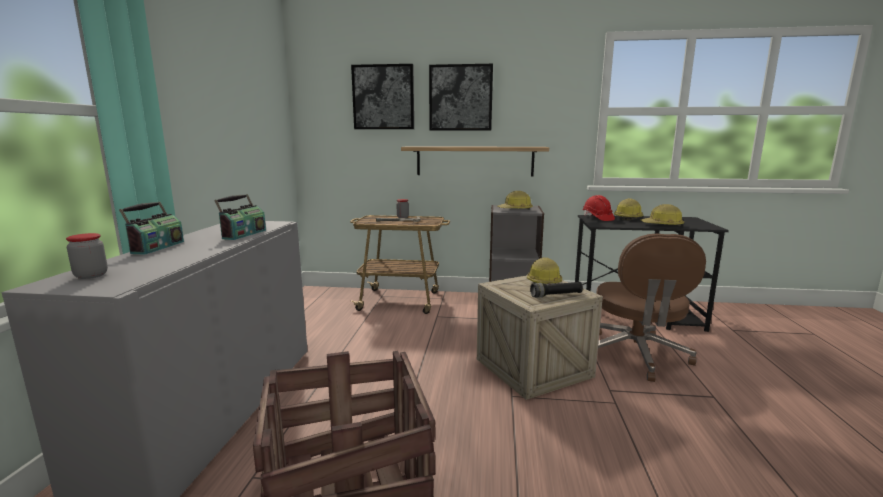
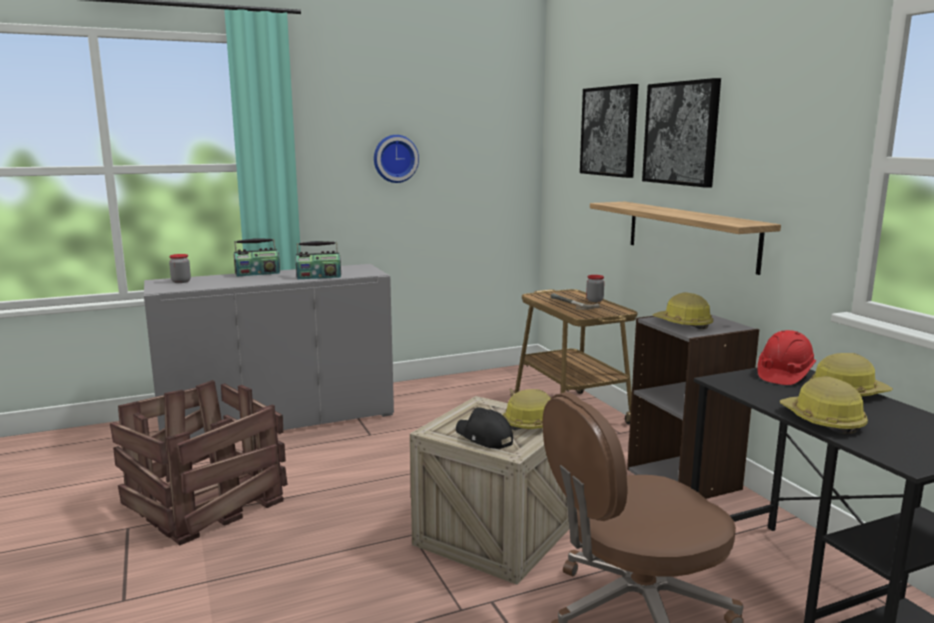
camera: 60 degrees right, 0 degrees up
(216, 112) = (395, 158): none -> wall clock
(556, 295) = (483, 437): black flashlight -> black cap

